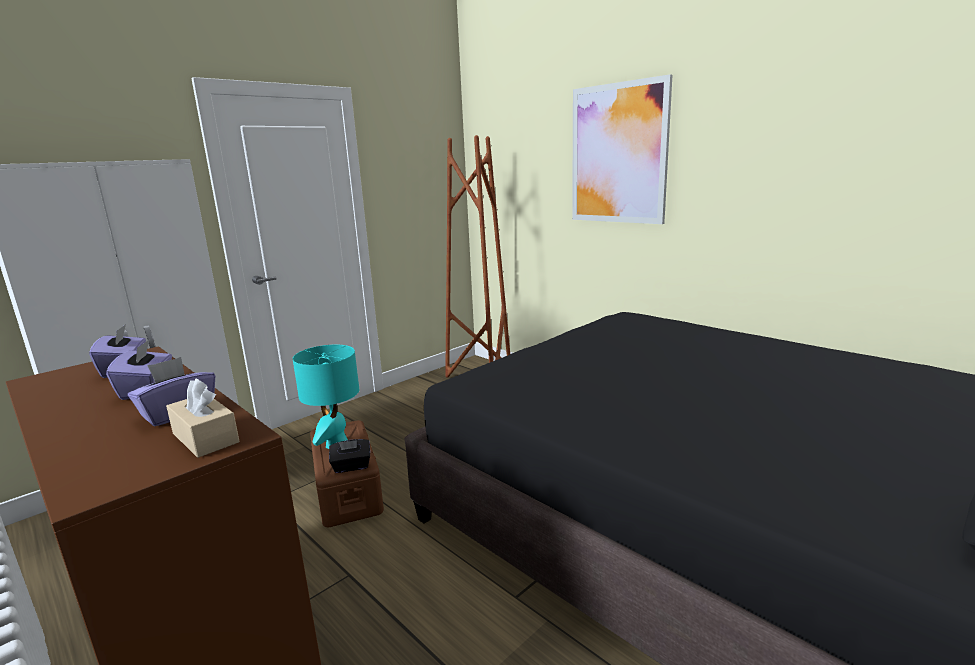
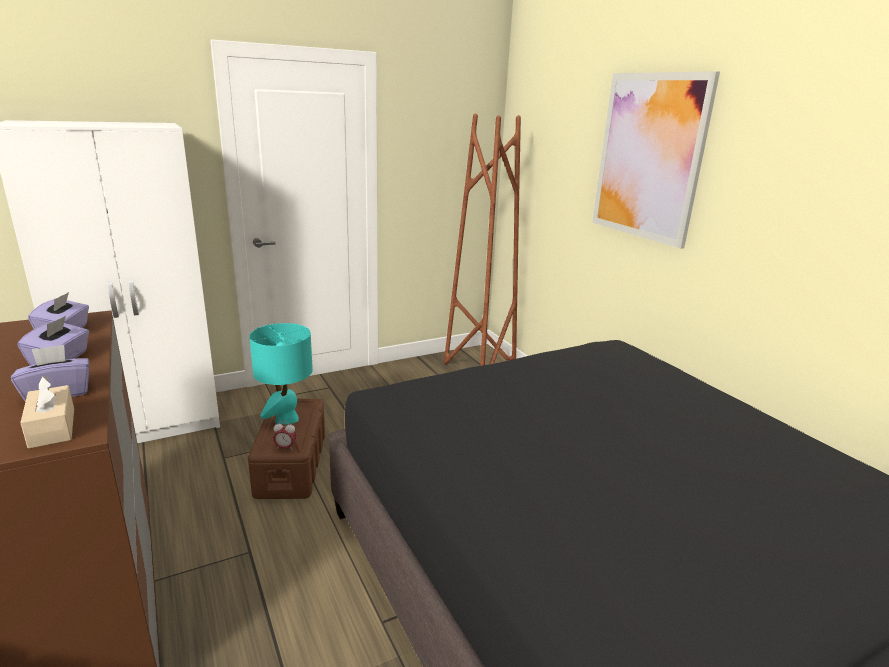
camera: 15 degrees right, 5 degrees up
(351, 466) = (285, 448): black tissue box -> alarm clock

